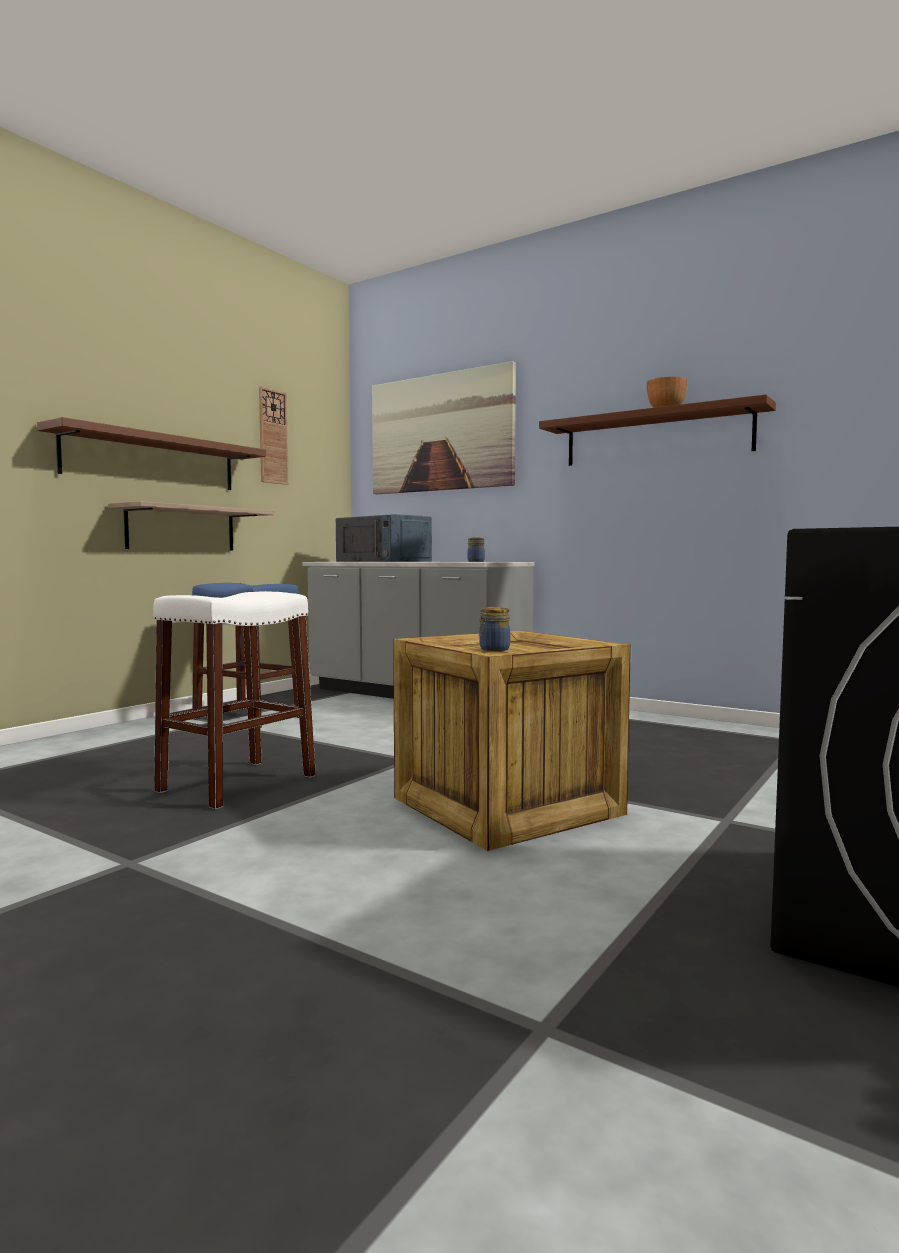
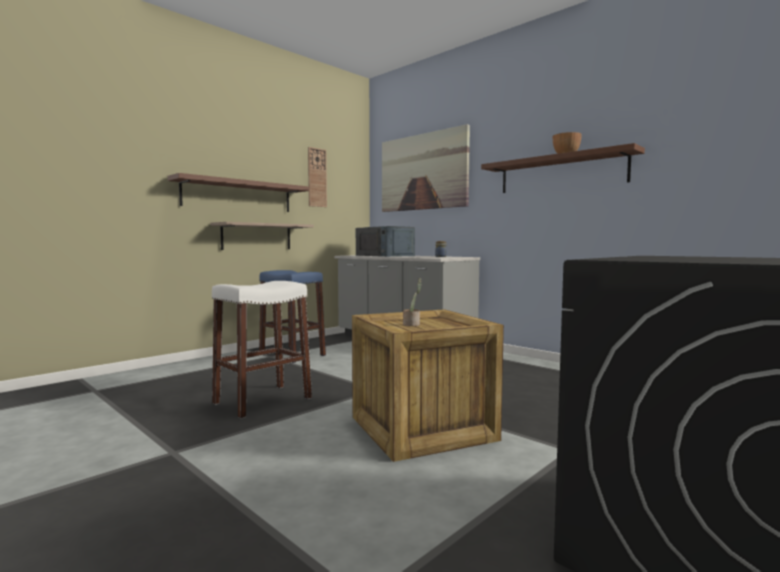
camera: 10 degrees right, 0 degrees up
(493, 649) = (412, 324): jar -> potted plant

